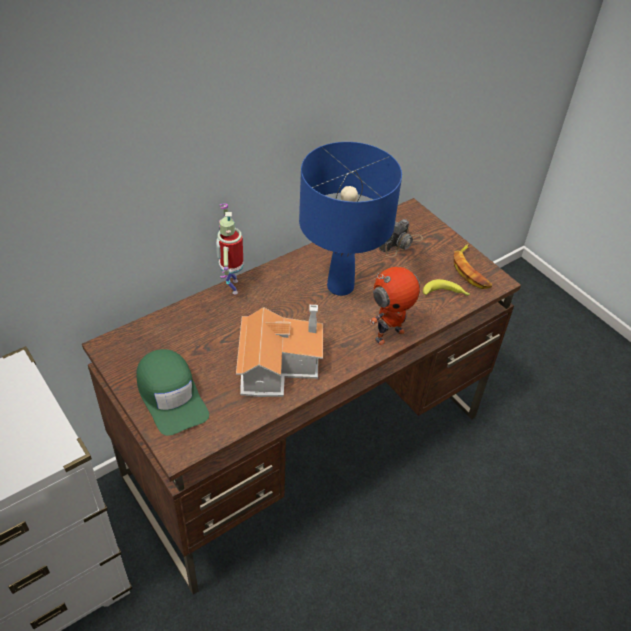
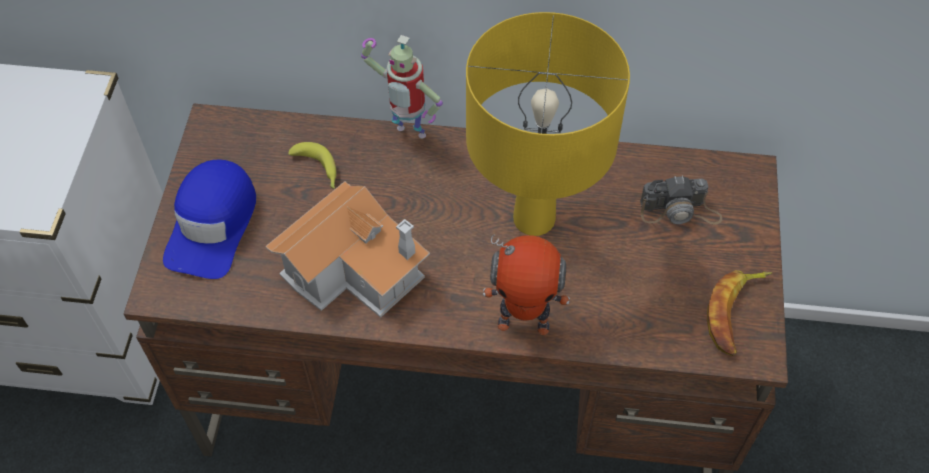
camera: 45 degrees right, 10 degrees up
(171, 396) = (213, 225): green cap -> blue cap
(231, 286) = (408, 135): toy robot -> toy robot turned 105 degrees counterclockwise
(340, 286) = (533, 219): blue table lamp -> yellow table lamp
(446, 294) = (661, 321): banana -> banana (318, 170)

